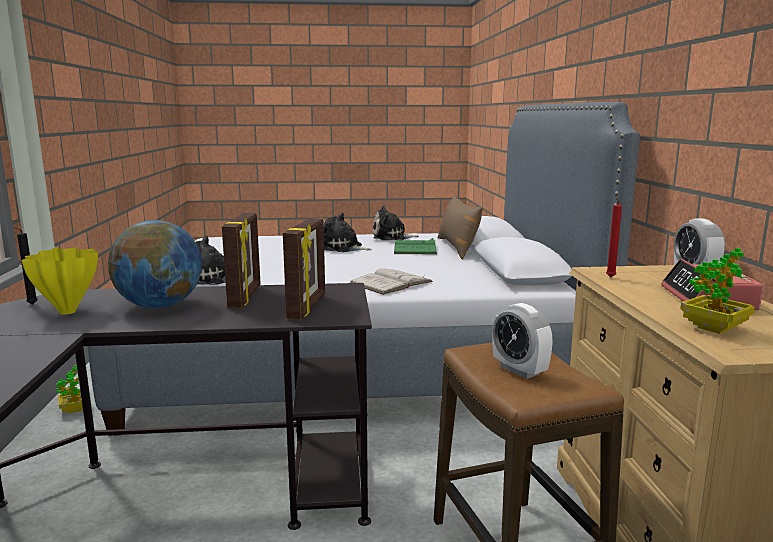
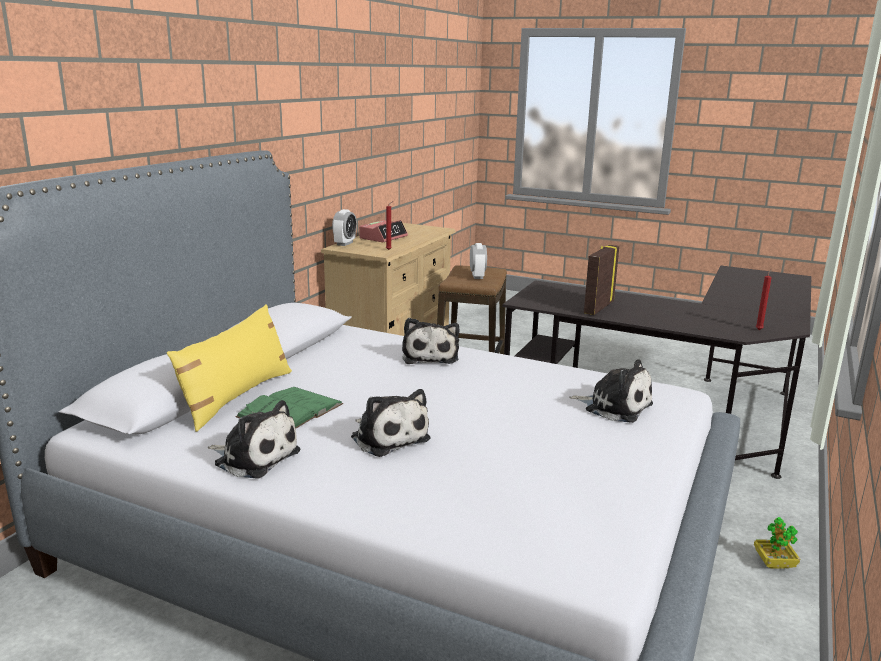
camera: 150 degrees left, 5 degrees up
(31, 305) = (759, 330): black candle -> red candle
(67, 312) = (724, 318): yellow vase -> none
(160, 306) = (660, 311): globe -> none
(308, 307) = (561, 294): picture frame -> none
(391, 282) = (430, 356): white book -> plush toy
(457, 248) = (236, 396): brown pillow -> yellow pillow
(714, 328) = (423, 232): potted plant -> none

